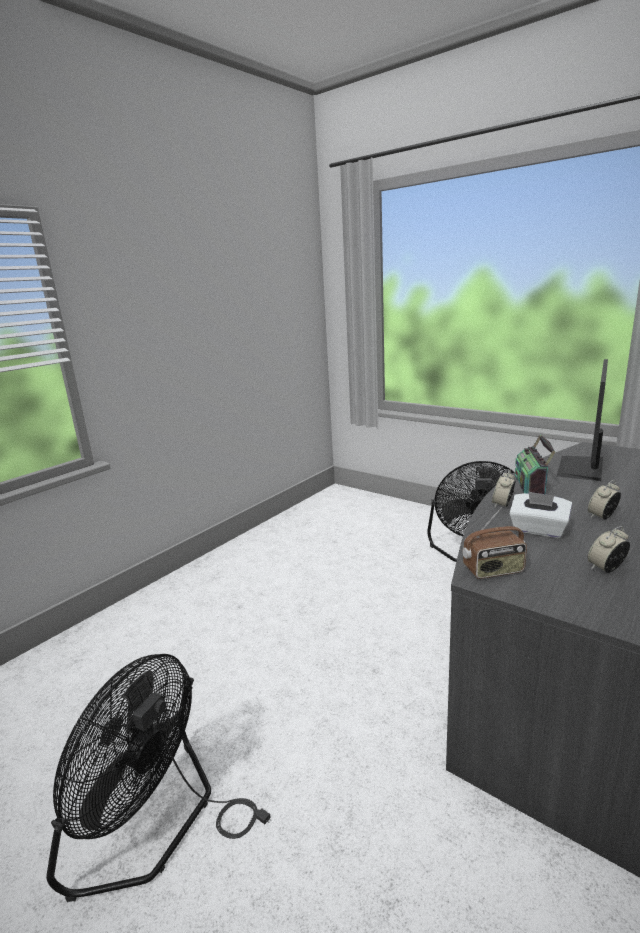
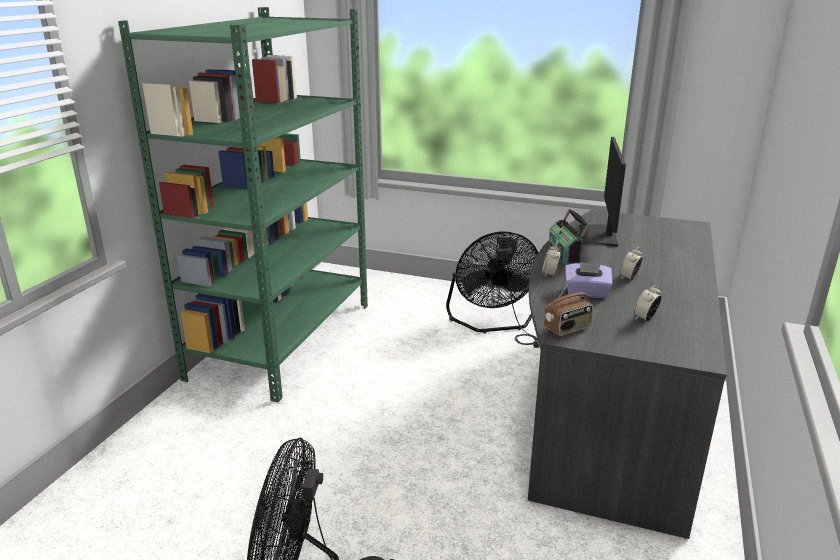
camera: 20 degrees left, 5 degrees up
(271, 548) = (283, 339): none -> green bookcase
(538, 530) = (586, 293): white tissue box -> purple tissue box

